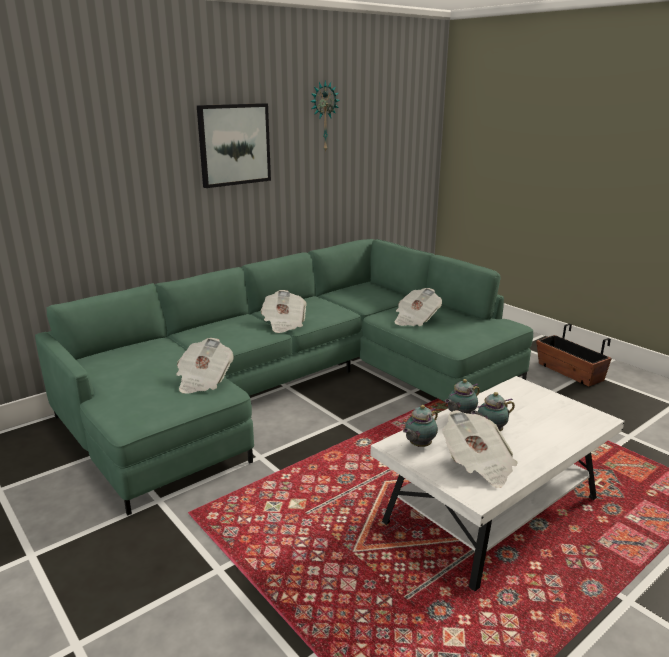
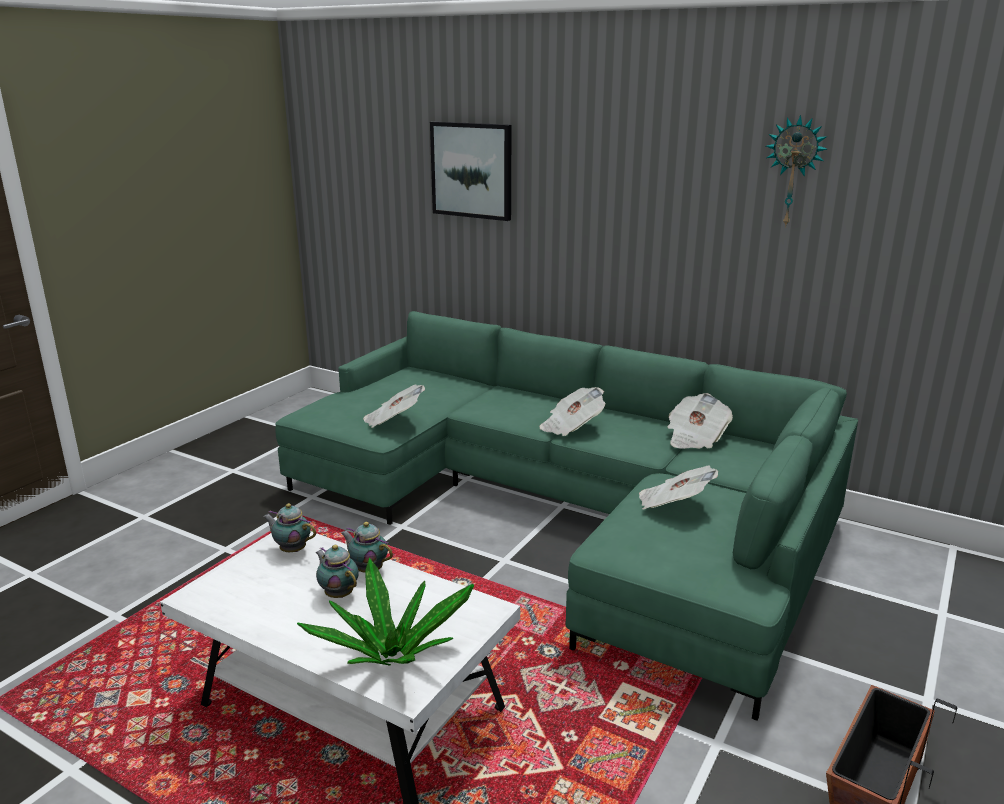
camera: 70 degrees right, 0 degrees up
(234, 144) = (637, 192): picture -> picture (472, 170)
(478, 465) = (256, 591): newspaper -> newspaper (695, 438)
(564, 420) = (391, 655): none -> potted plant

